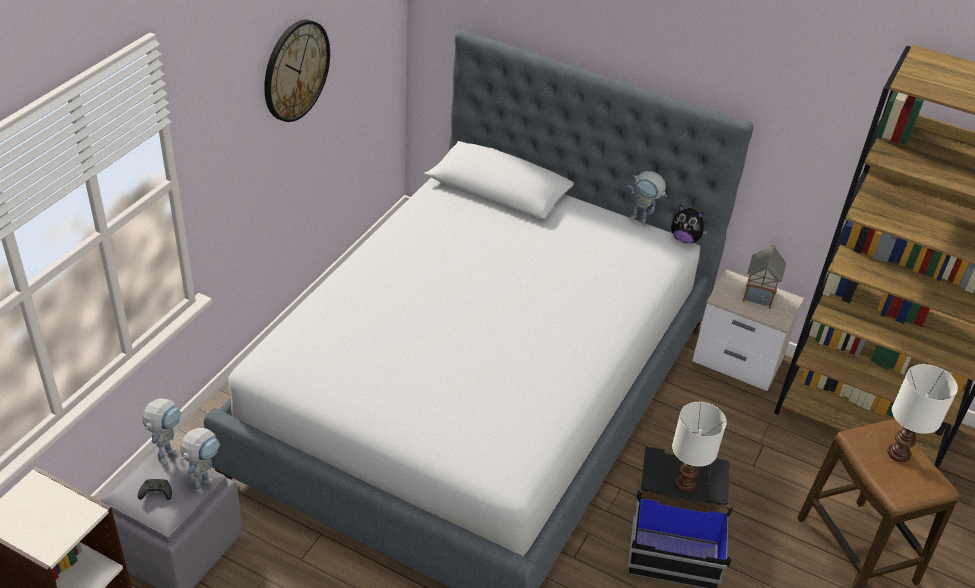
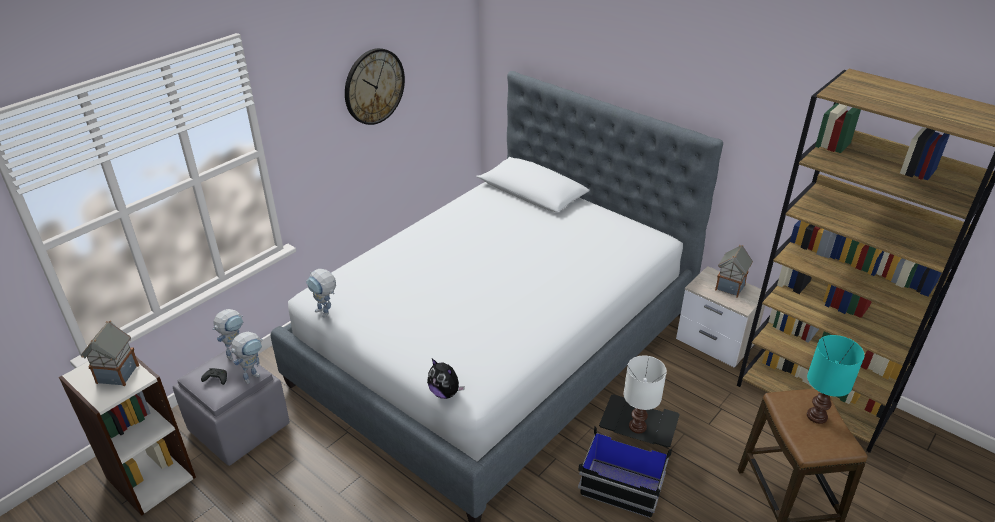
camera: 15 degrees right, 5 degrees down
(52, 512) = (117, 375): none -> toy house
(642, 220) = (639, 220): toy robot -> toy robot (326, 314)
(685, 239) = (670, 236): plush toy -> plush toy (445, 393)
(898, 453) = (816, 416): white table lamp -> turquoise table lamp

